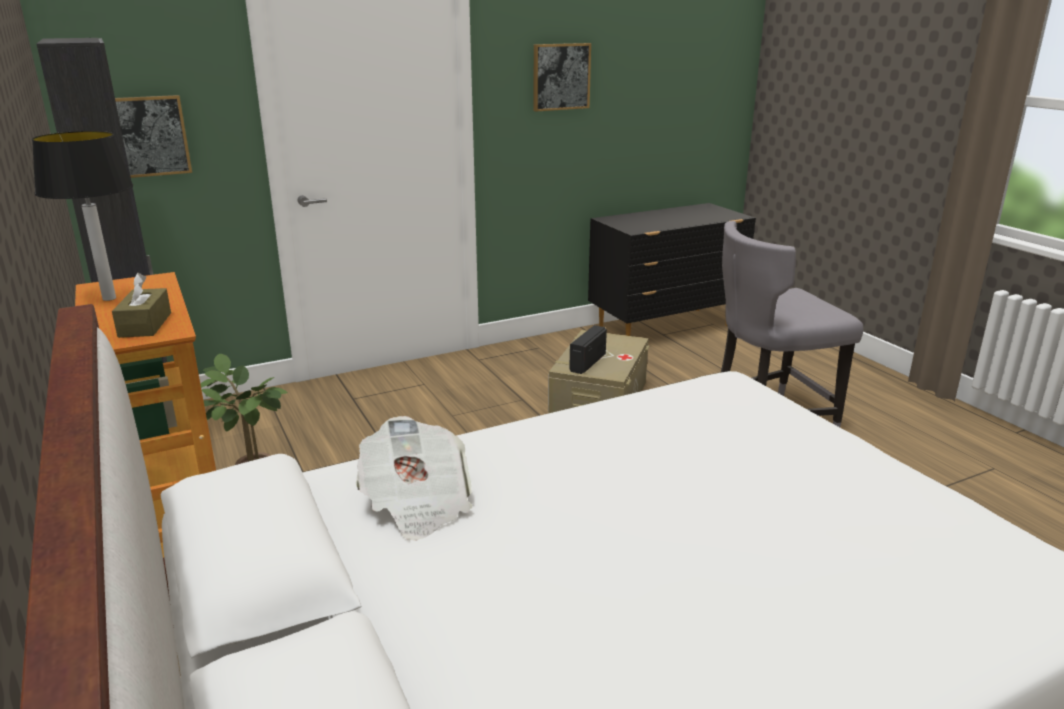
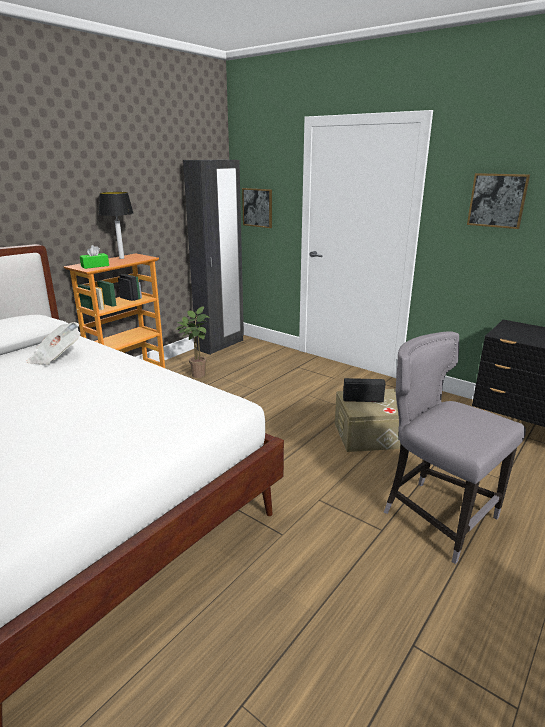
camera: 65 degrees right, 0 degrees up
(145, 325) = (95, 266): brown tissue box -> green tissue box

